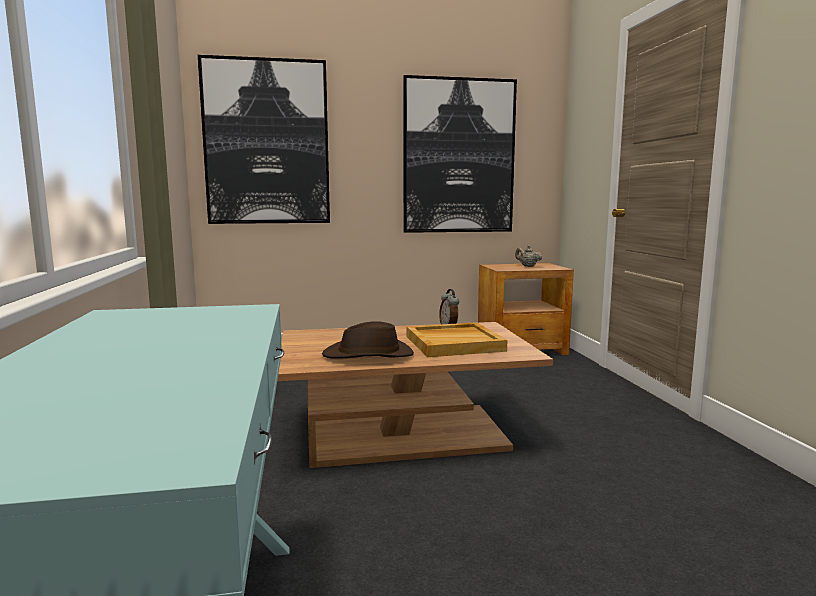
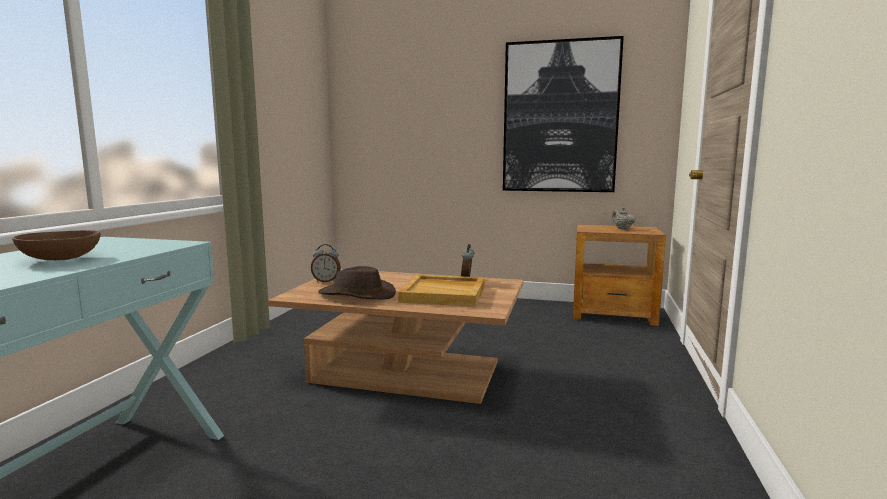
camera: 25 degrees right, 0 degrees up
(171, 342) = (60, 259): none -> brown bowl
(267, 143) = (388, 111): picture -> none
(303, 345) = (326, 281): none -> alarm clock

